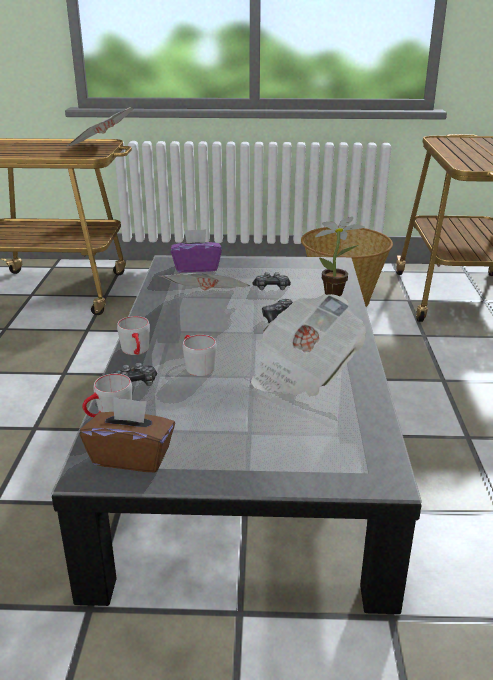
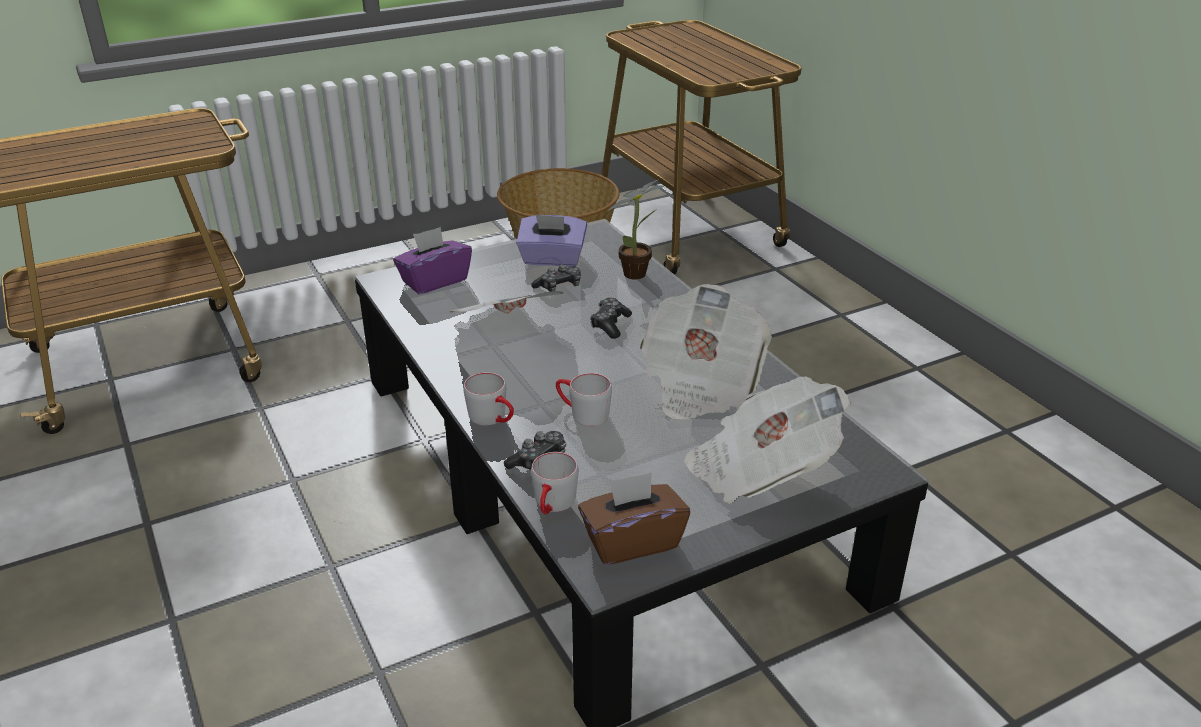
camera: 30 degrees left, 5 degrees up
(101, 147) = (194, 128): newspaper -> newspaper (761, 470)
(286, 272) = (552, 259): none -> purple tissue box

